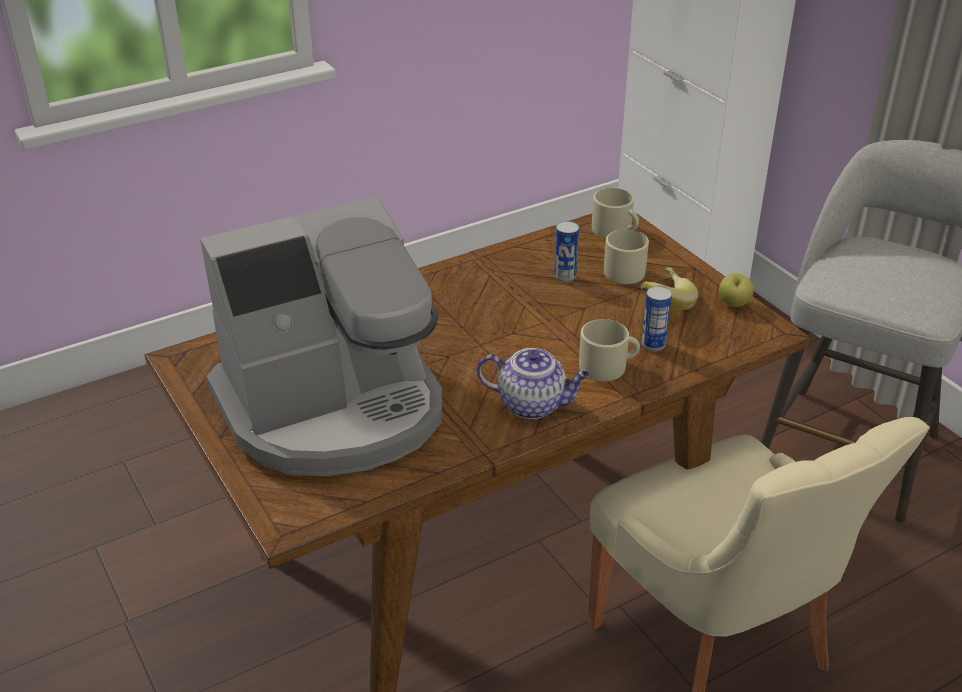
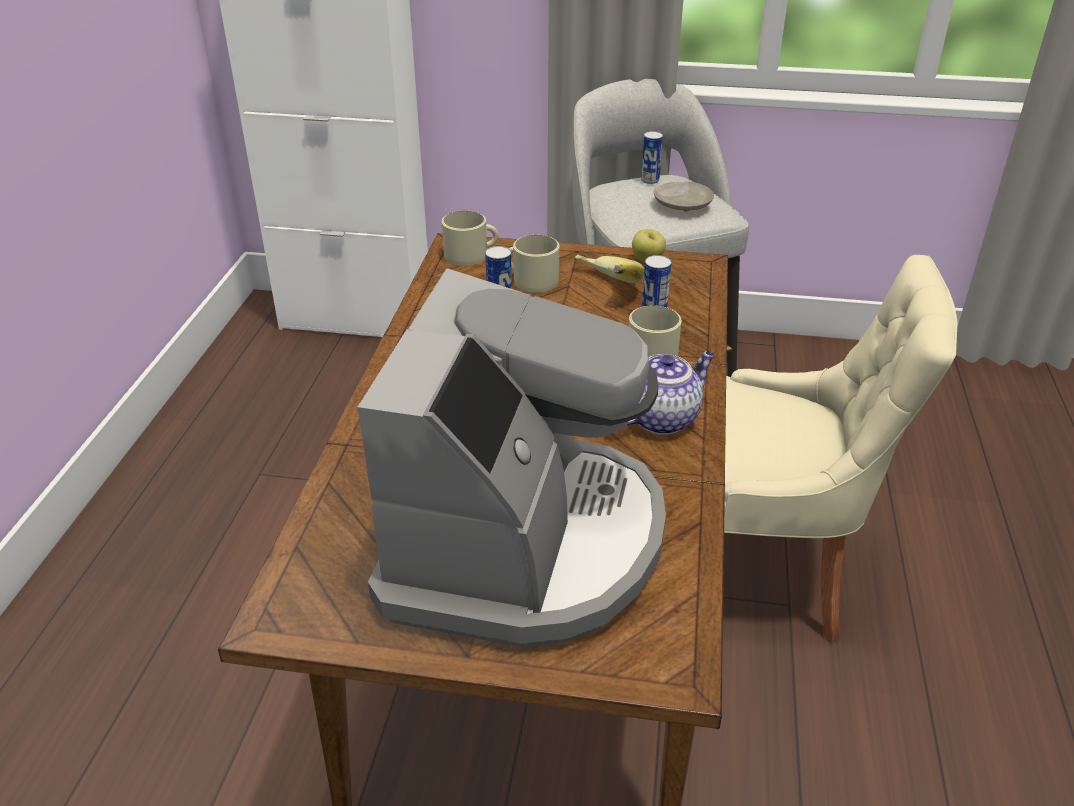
camera: 50 degrees left, 0 degrees up
(904, 289) = (682, 205): none -> beige plate
(915, 254) = (650, 180): none -> can

